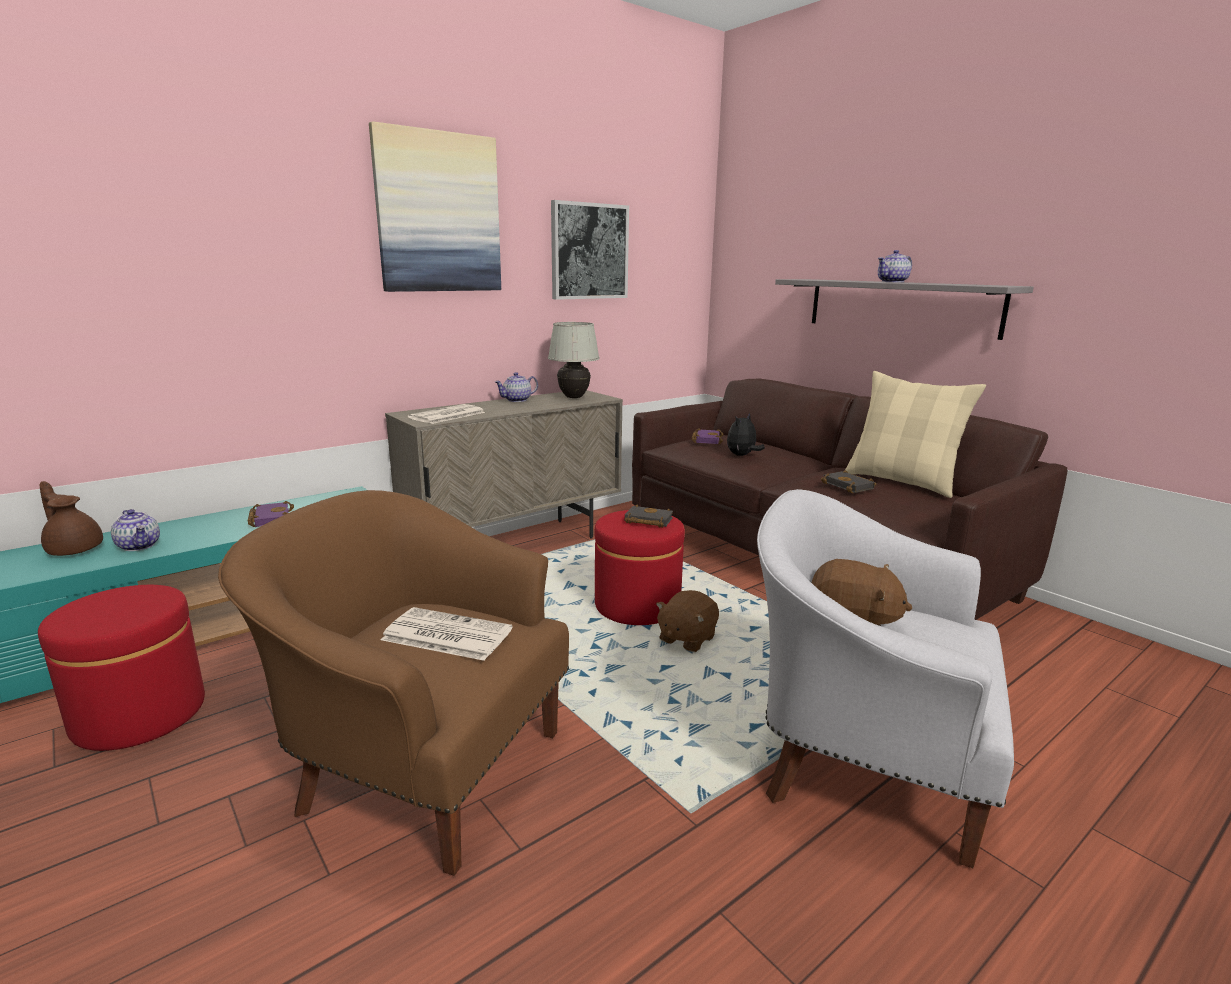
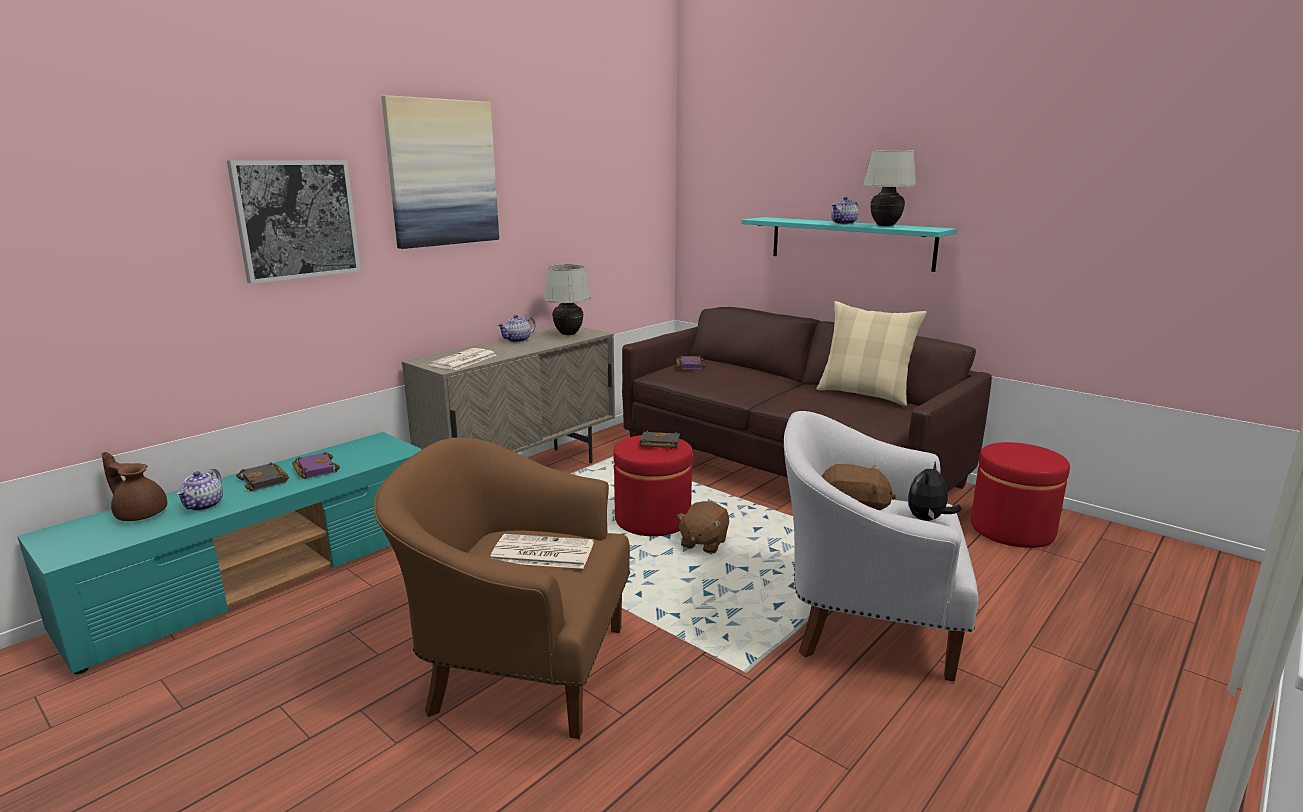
camera: 10 degrees left, 0 degrees up
(139, 546) = (204, 505): teapot -> teapot turned 60 degrees clockwise
(139, 714) = (238, 658): red ottoman -> red ottoman (1012, 529)
(589, 251) = (572, 197): picture -> picture (296, 219)
(742, 455) = (726, 379): plush toy -> plush toy (928, 519)
(850, 486) = (824, 401): black book -> black book (265, 481)
(900, 306) = (850, 243): grey shelf -> turquoise shelf
(942, 283) = (885, 226): none -> white table lamp

